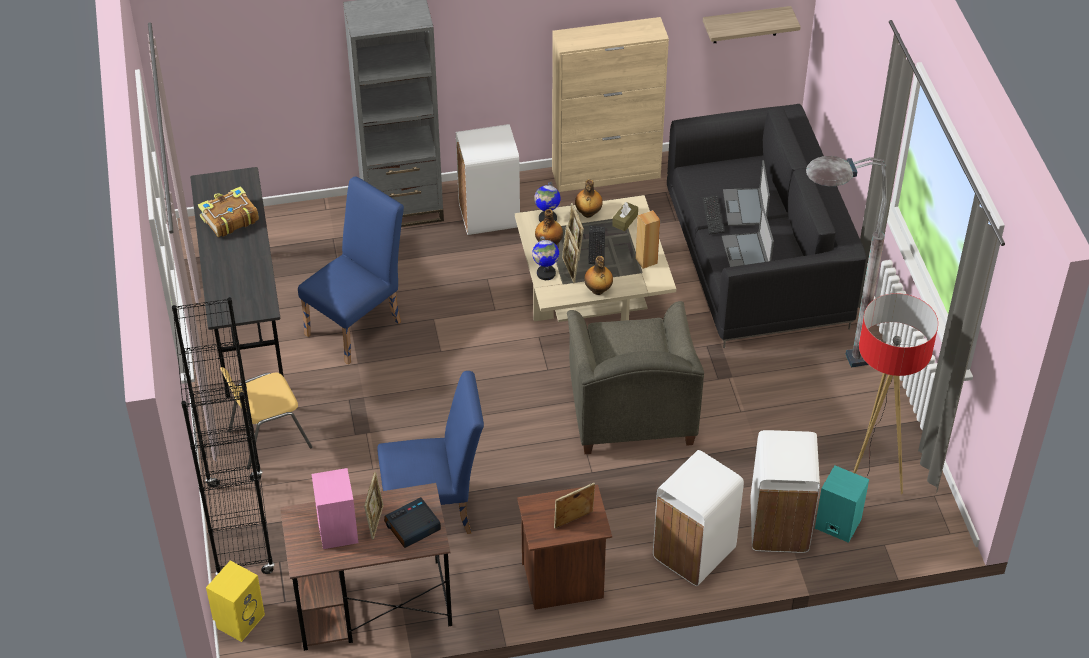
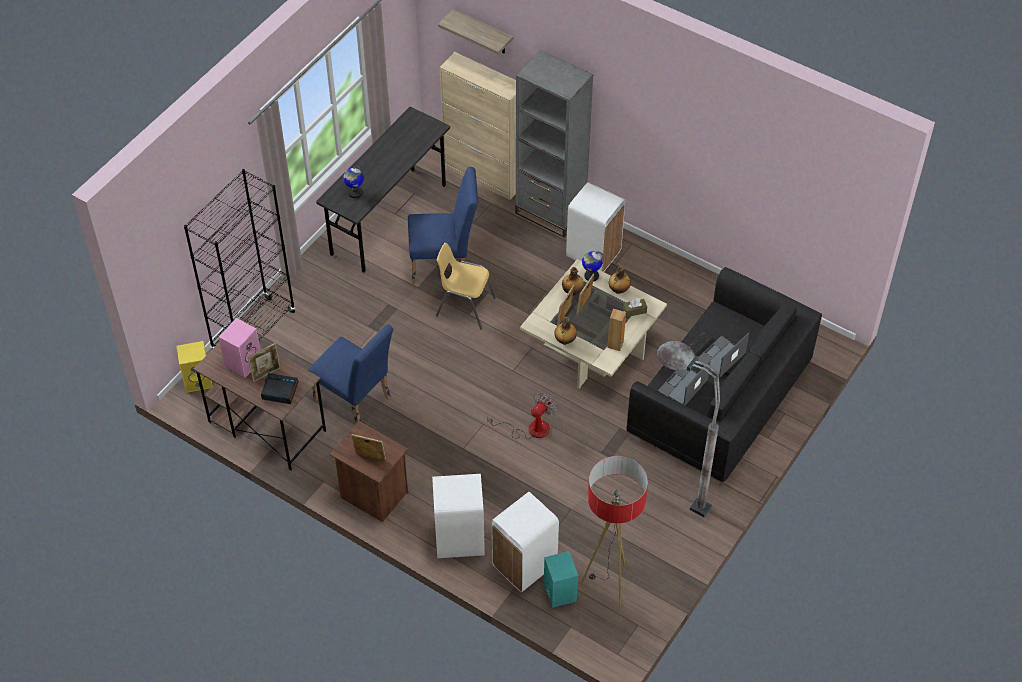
camera: 45 degrees right, 5 degrees up
(229, 218) = (399, 146): book -> none
(268, 439) = (323, 294): yellow chair -> yellow chair (465, 307)
(546, 273) = (548, 308): globe -> globe (355, 193)
(596, 246) = (598, 314): keyboard -> none
(606, 174) = (695, 278): beige cabinet -> beige cabinet (484, 176)
(630, 407) = (530, 429): grey armchair -> fan
(745, 25) = (820, 233): shelf -> shelf (483, 32)

